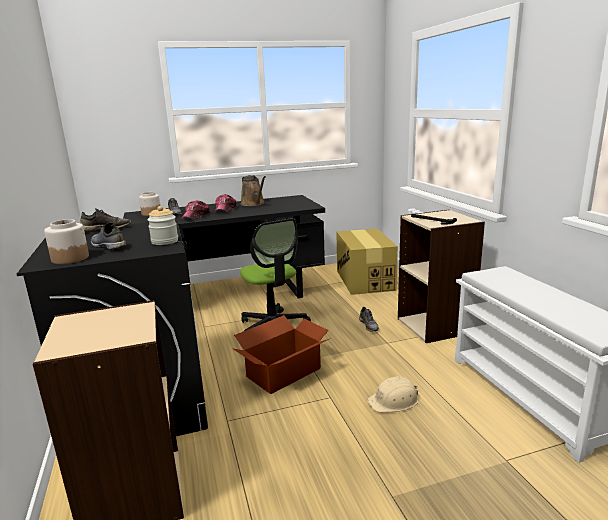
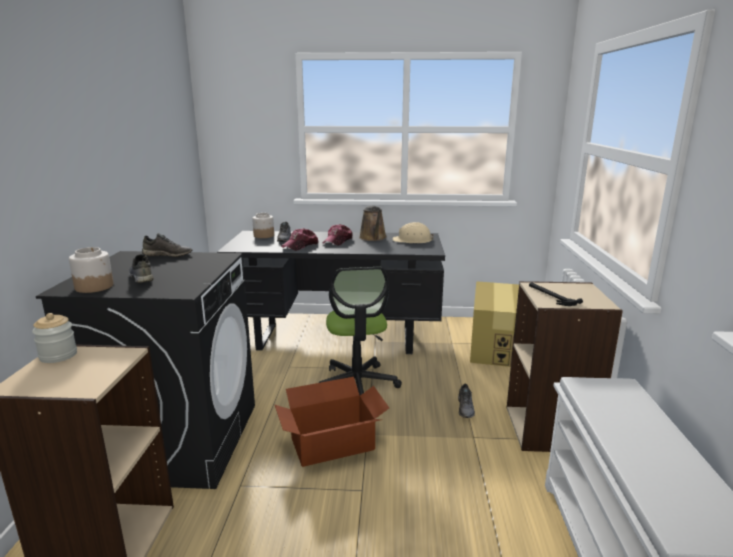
camera: 20 degrees right, 0 degrees up
(165, 241) = (194, 281): jar -> jar (58, 355)
(394, 401) = (432, 518): beige hard hat -> beige hard hat (412, 240)

